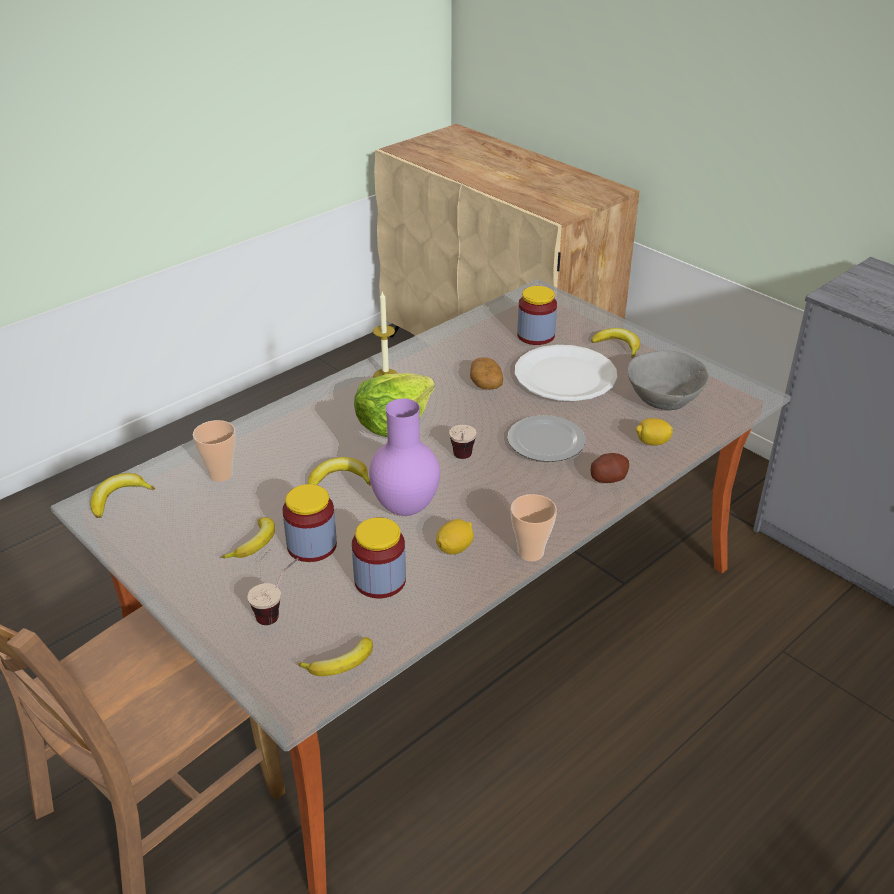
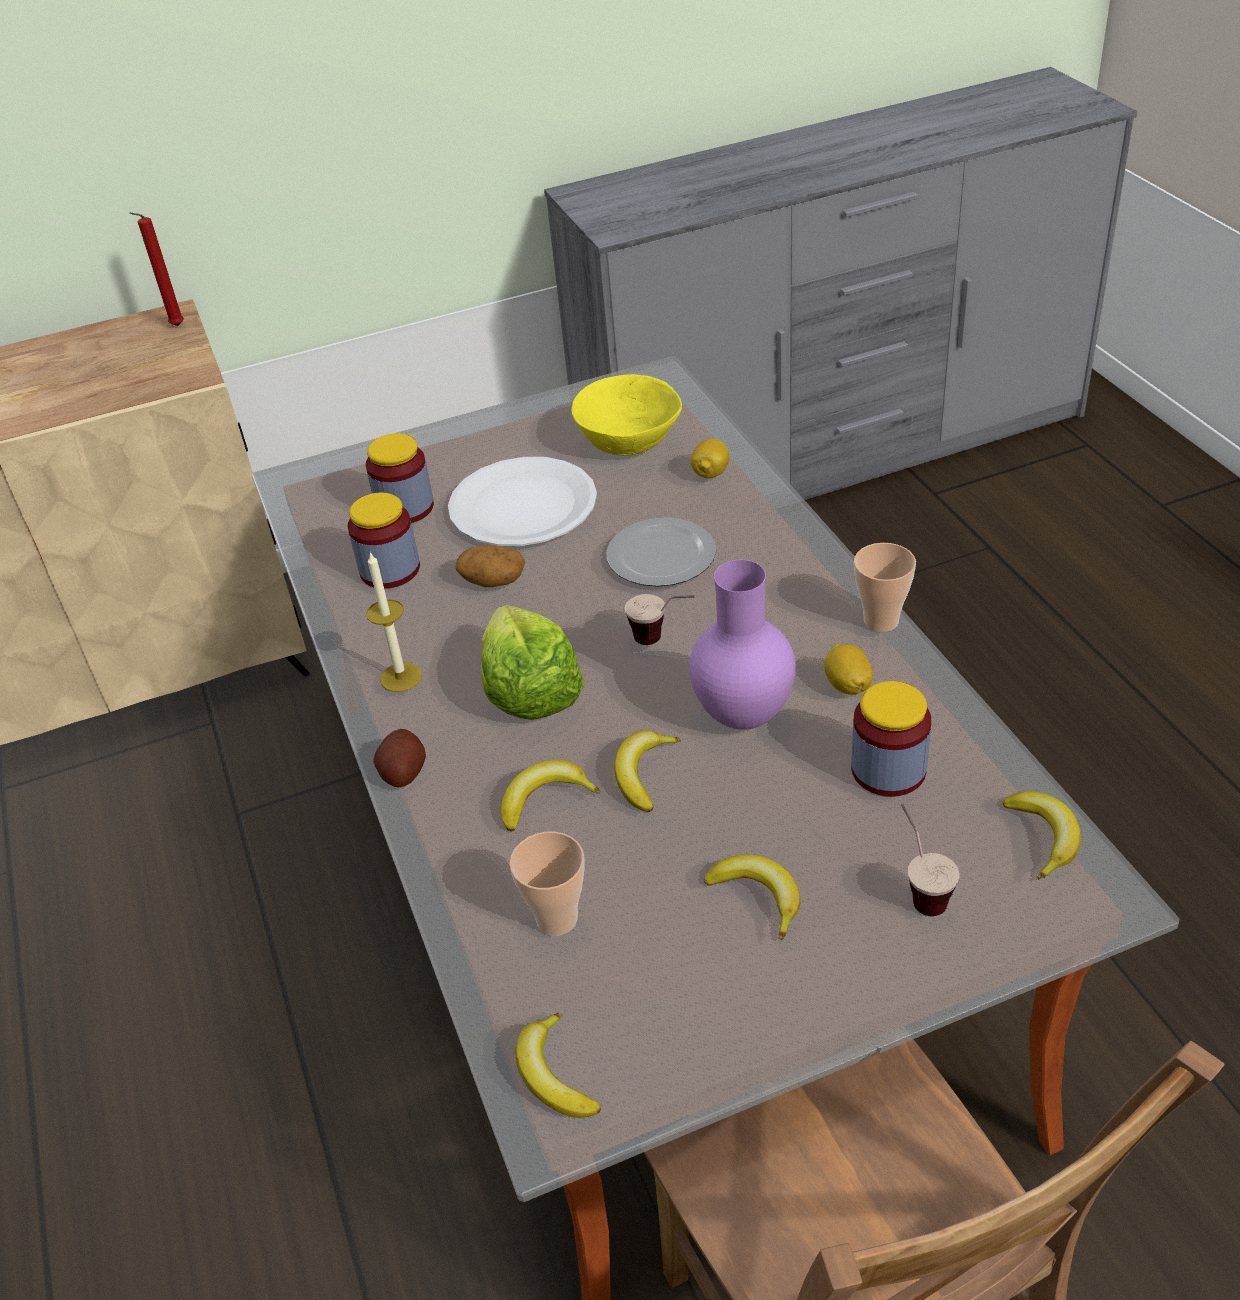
camera: 65 degrees left, 5 degrees up
(312, 545) = (787, 830): jar -> jar (390, 570)
(605, 194) = (175, 327): none -> red candle
(608, 478) = (764, 524): potato -> potato (403, 772)
(618, 346) = (485, 446): banana -> banana (544, 799)
(662, 400) = (628, 443): grey bowl -> yellow bowl

